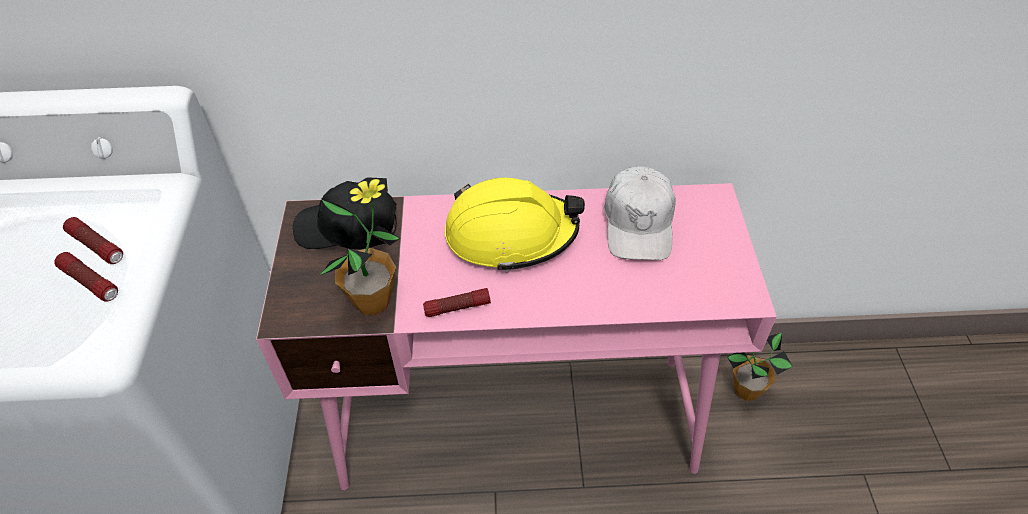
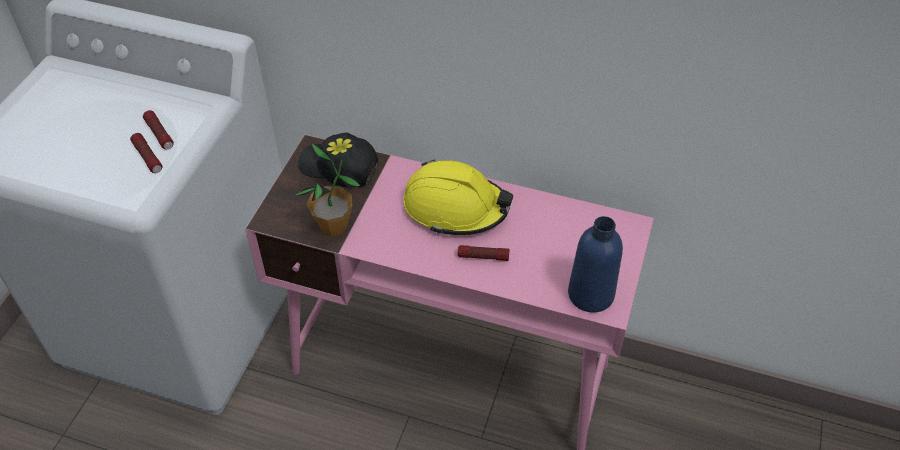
camera: 20 degrees right, 0 degrees up
(457, 308) = (390, 249): flashlight -> flashlight (483, 257)
(639, 223) = (558, 228): white cap -> none
(716, 288) = (591, 294): none -> blue bottle
(746, 390) = (659, 409): potted plant -> none

